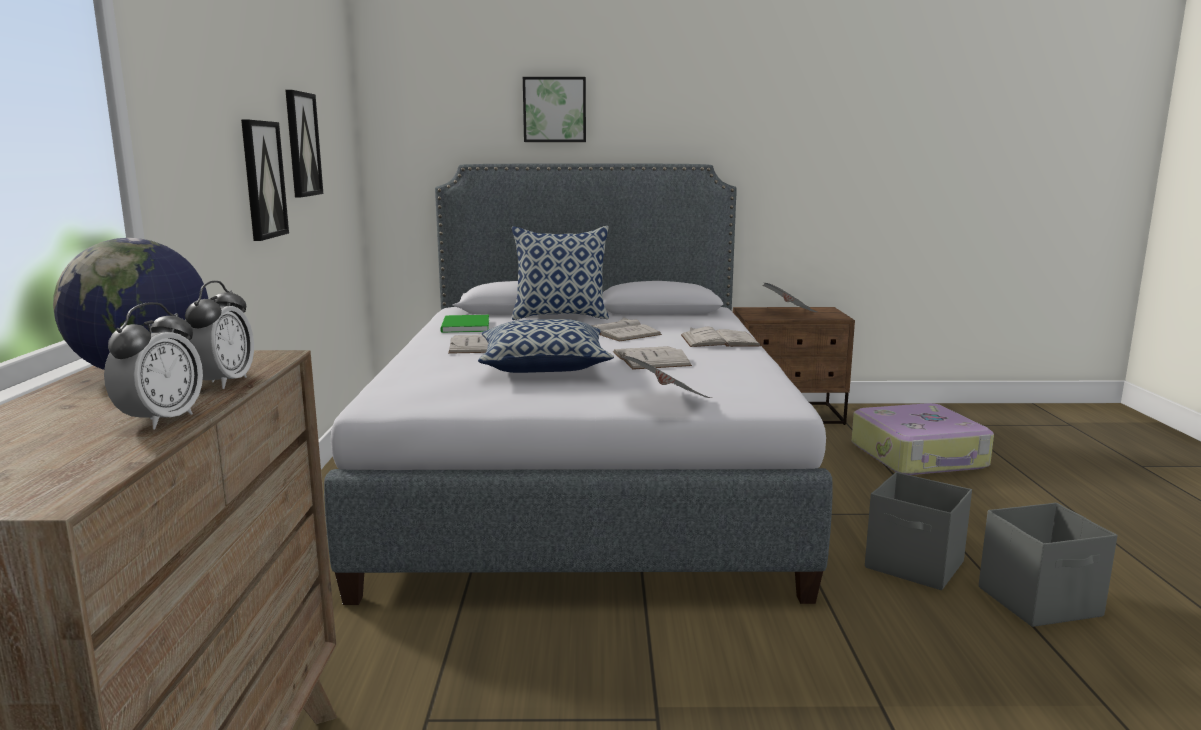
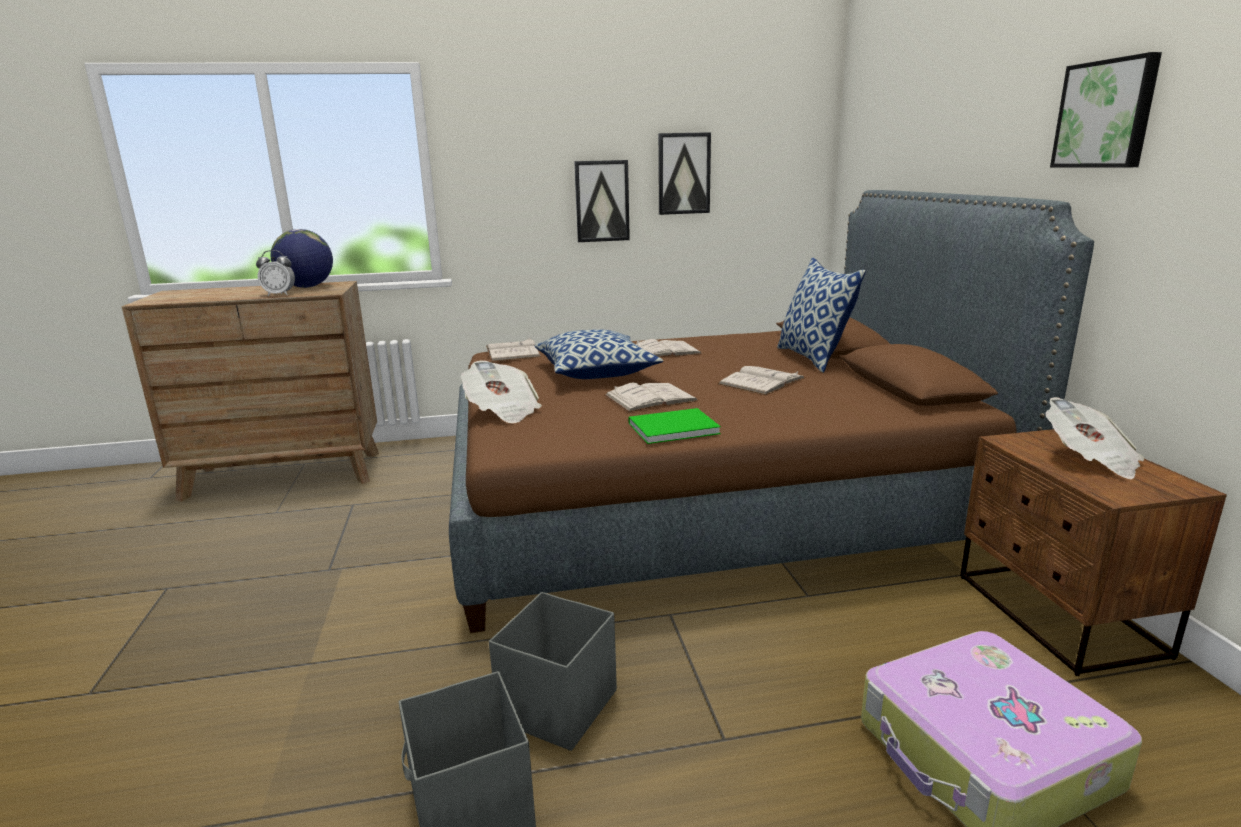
camera: 80 degrees right, 5 degrees up
(161, 420) = (224, 297): alarm clock -> none
(464, 326) = (732, 340): green book -> green book (670, 428)
(554, 110) = (949, 126): picture -> picture (1106, 114)
(583, 478) = (706, 502): grey bed -> brown bed
(719, 340) = (758, 417): white book -> white book (512, 351)

